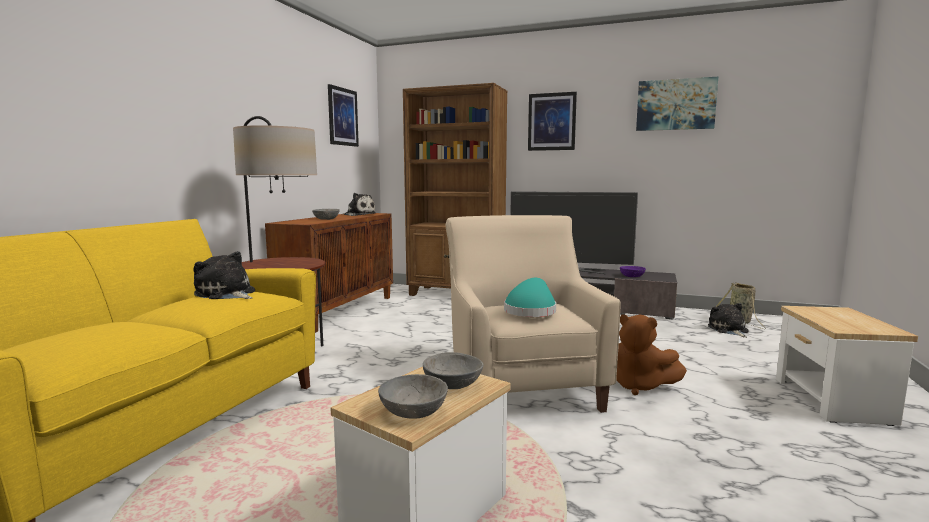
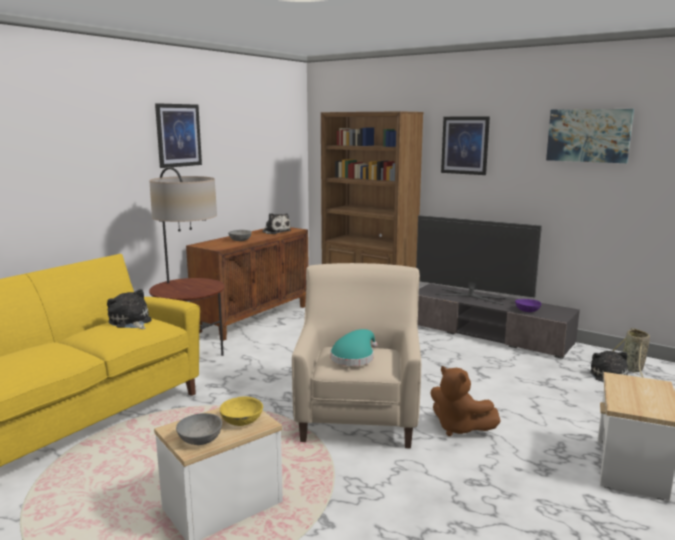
camera: 15 degrees right, 5 degrees up
(342, 117) = (266, 138): picture -> picture (178, 135)
(452, 384) = (241, 421): grey bowl -> yellow bowl

